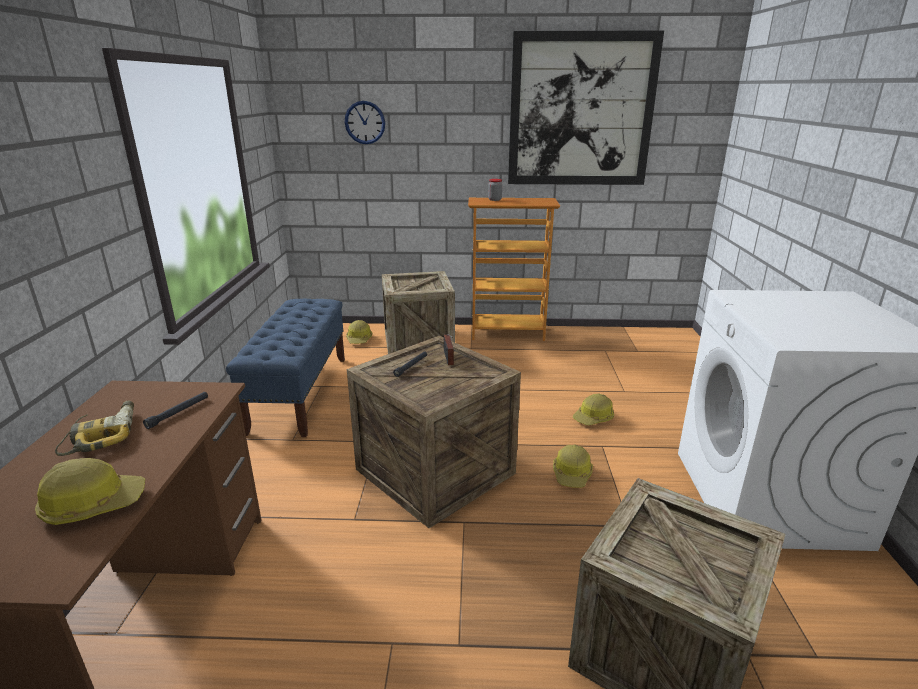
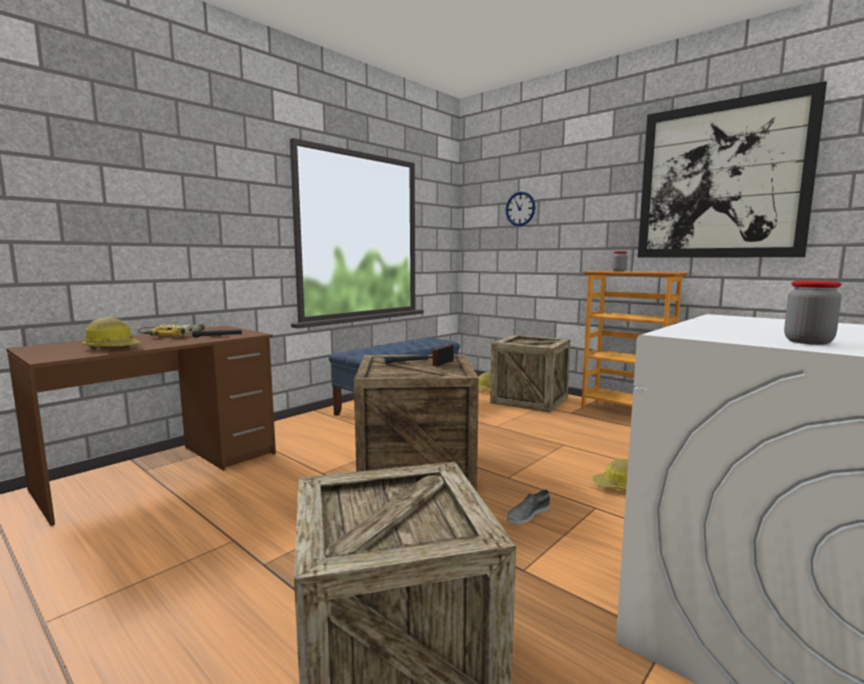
camera: 40 degrees right, 15 degrees down
(572, 474) = (528, 514): hard hat -> grey shoe
(855, 336) = (808, 342): none -> jar

